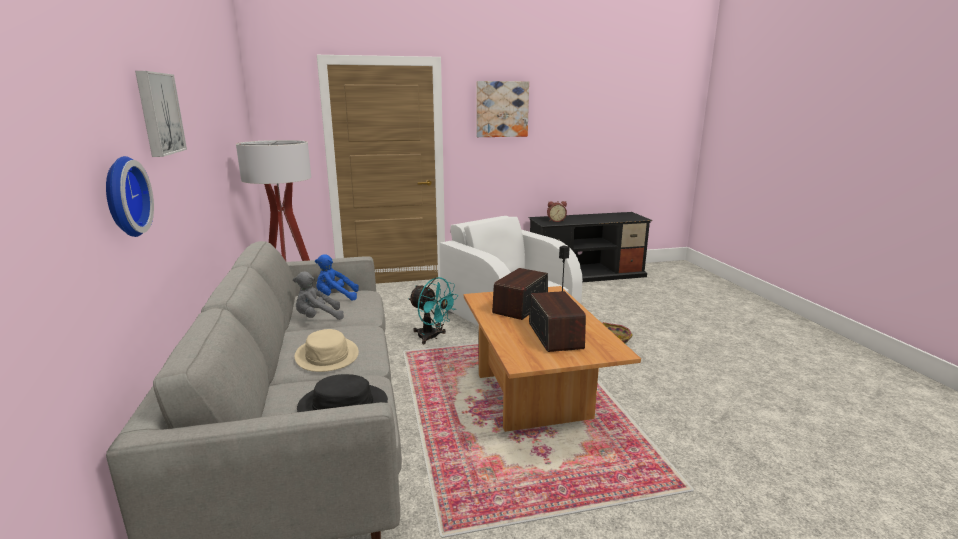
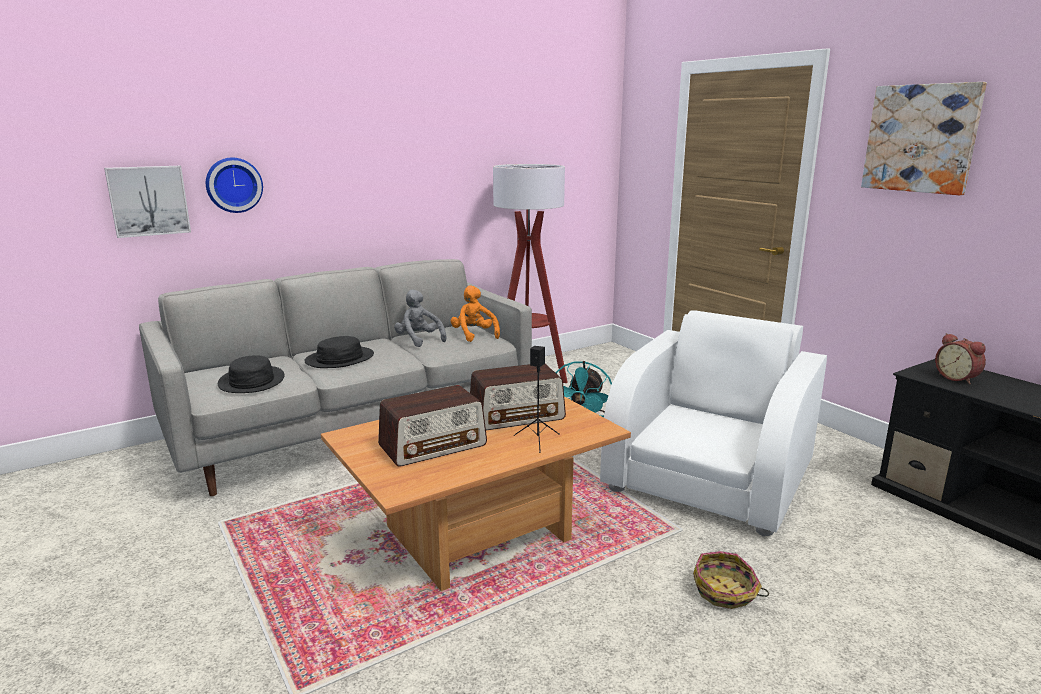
camera: 70 degrees right, 0 degrees up
(158, 113) = (325, 130): picture -> picture (148, 200)
(327, 355) = (340, 359): beige hat -> black hat
(335, 297) = (474, 335): blue plush toy -> orange plush toy
(520, 307) = (517, 416): radio -> radio turned 150 degrees clockwise

